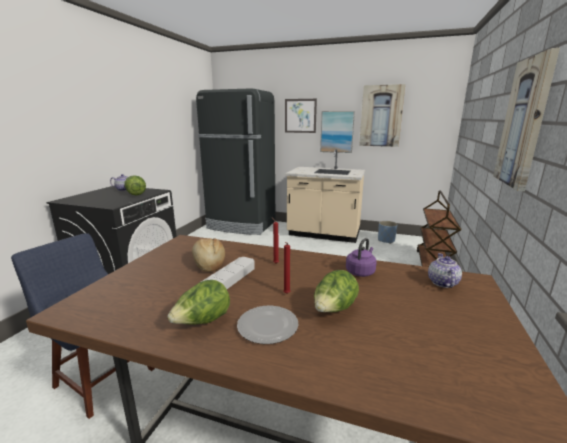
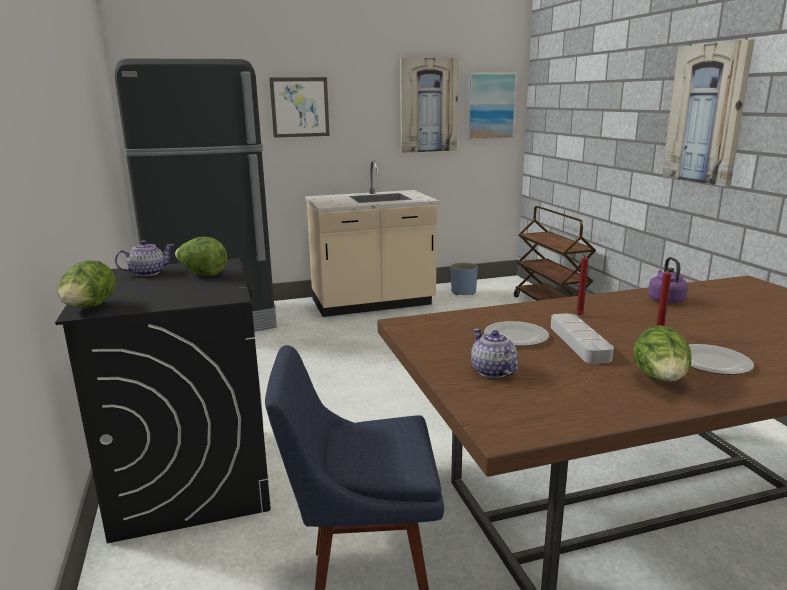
camera: 35 degrees left, 0 degrees up
(208, 263) = (515, 336): bread -> plate
(334, 310) = (722, 334): lettuce -> lettuce (89, 308)
(337, 132) = (364, 132): picture -> picture (490, 106)
(442, 283) = (736, 290): teapot -> teapot (493, 371)

